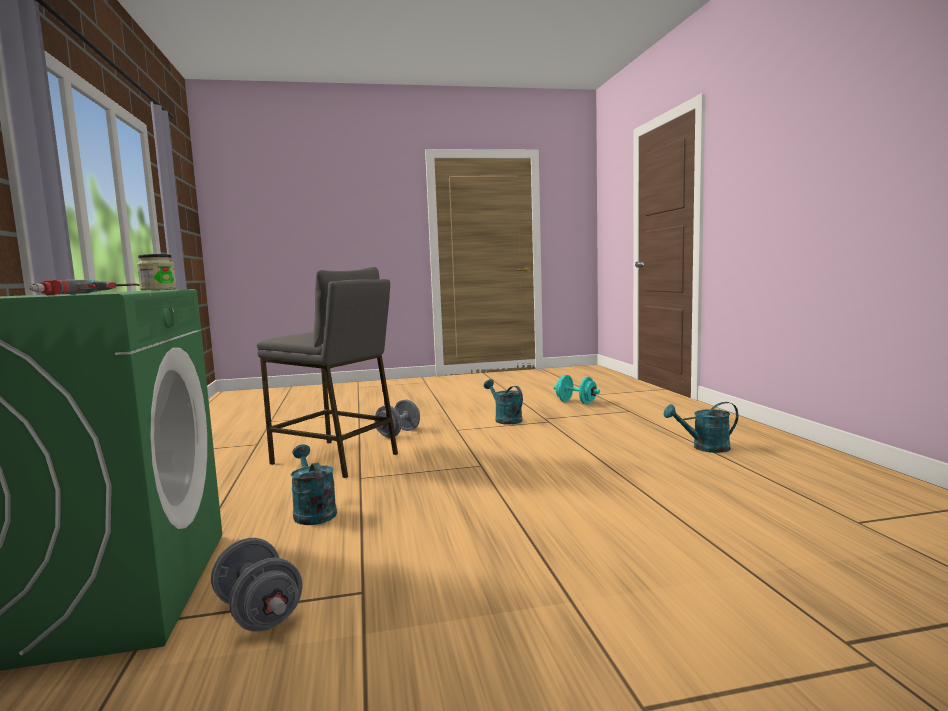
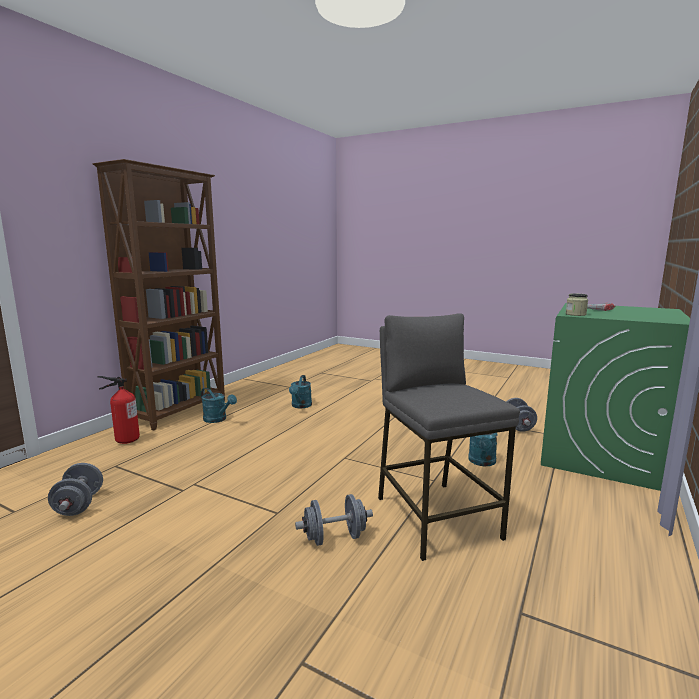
camera: 140 degrees left, 5 degrees up
(505, 419) = (207, 508): turquoise watering can -> turquoise watering can (300, 406)
(576, 402) = (79, 505): turquoise dumbbell -> grey dumbbell
(689, 417) = (126, 440): none -> fire extinguisher
(771, 440) = (180, 411): none -> brown bookcase

